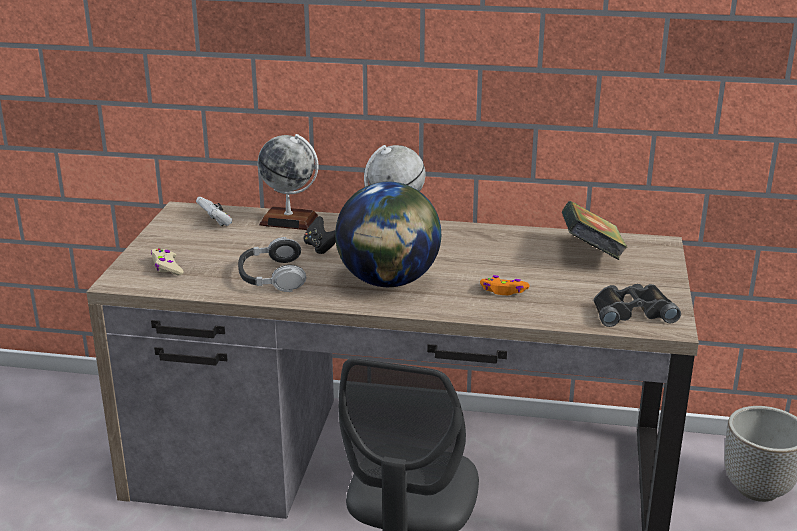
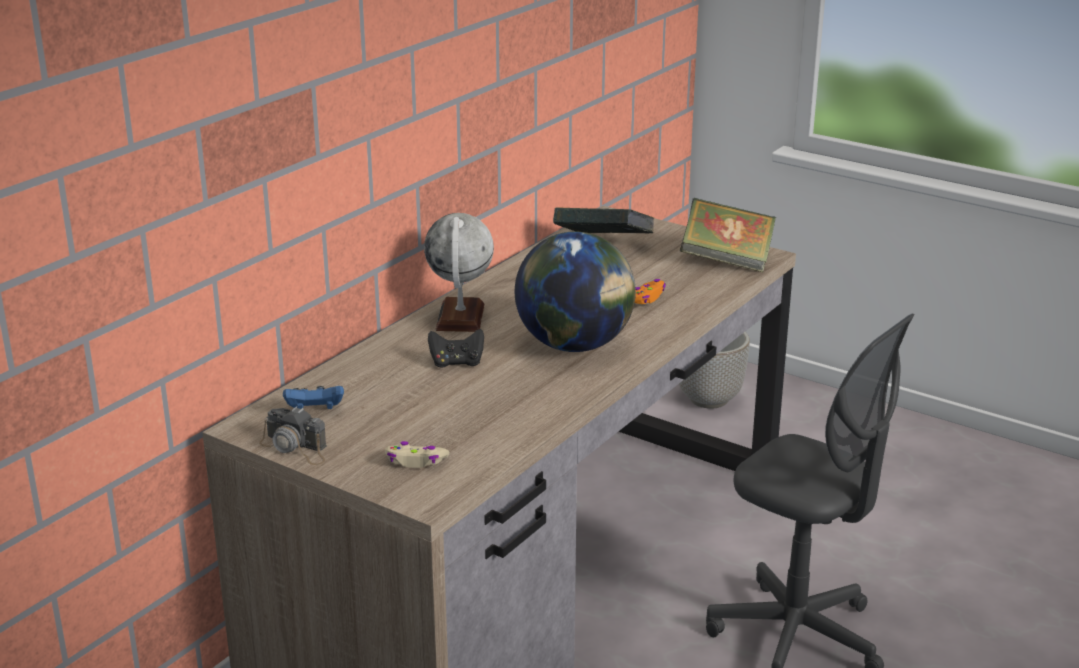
camera: 65 degrees left, 0 degrees up
(164, 229) = (296, 448): none -> camera
(216, 223) = (315, 411): white game controller -> blue game controller
(271, 276) = (504, 402): headphones -> none
(289, 220) = (361, 366): globe -> none
(631, 311) = (726, 261): black binoculars -> book

